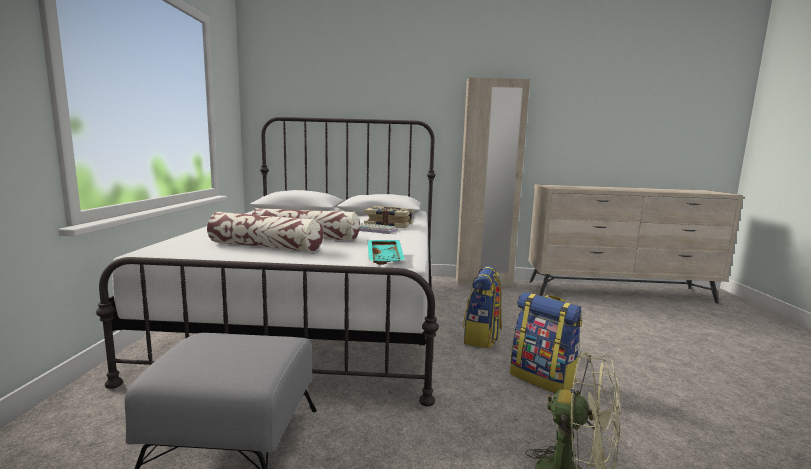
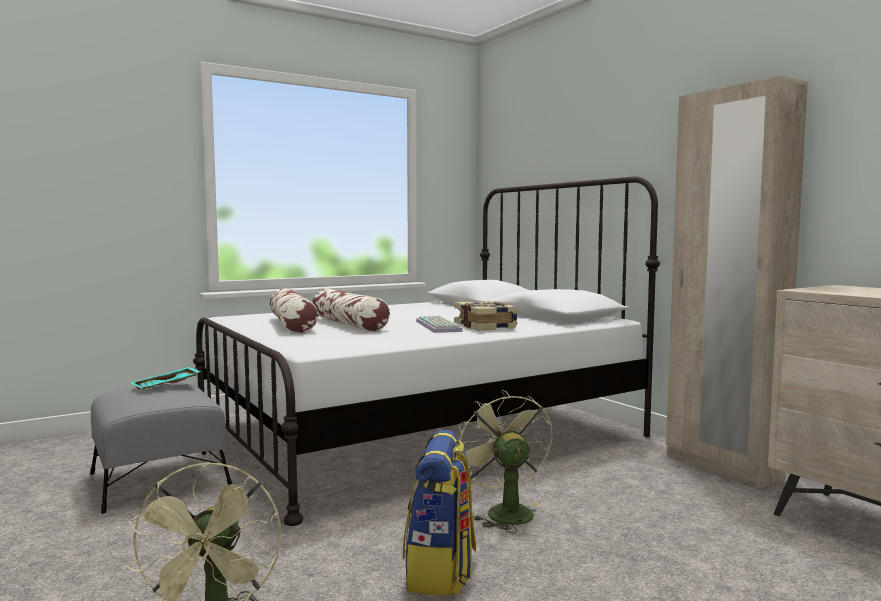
camera: 55 degrees right, 5 degrees down
(386, 258) = (315, 346): turquoise tray -> turquoise tray (166, 386)
(482, 338) = (504, 511): backpack -> green fan

